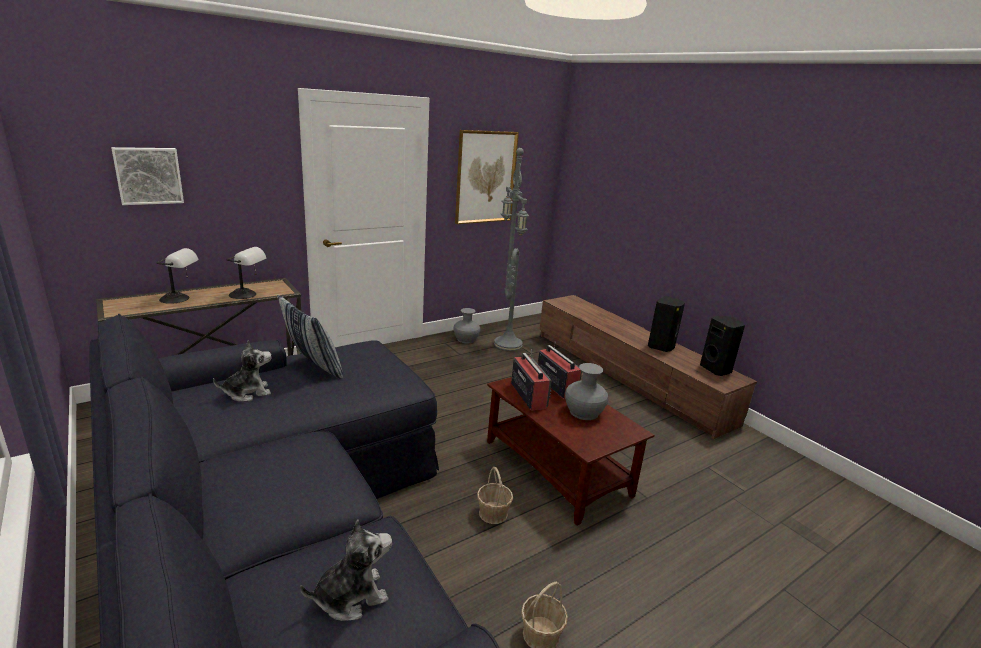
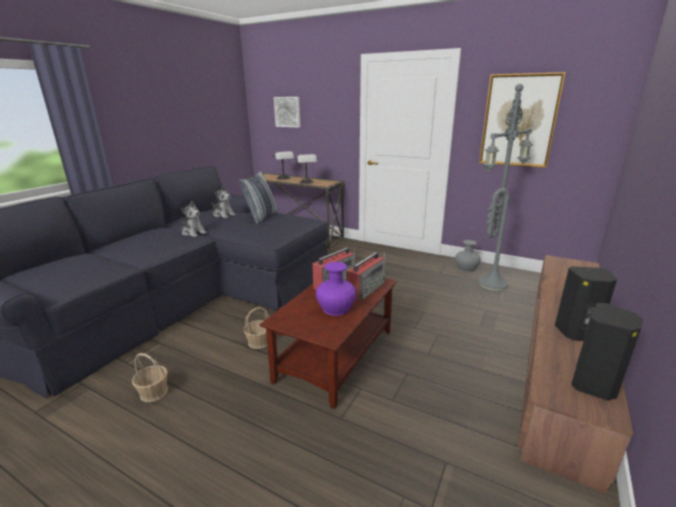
camera: 65 degrees right, 0 degrees up
(351, 596) = (67, 270): plush toy -> plush toy (193, 233)
(583, 412) = (336, 308): grey vase -> purple vase

